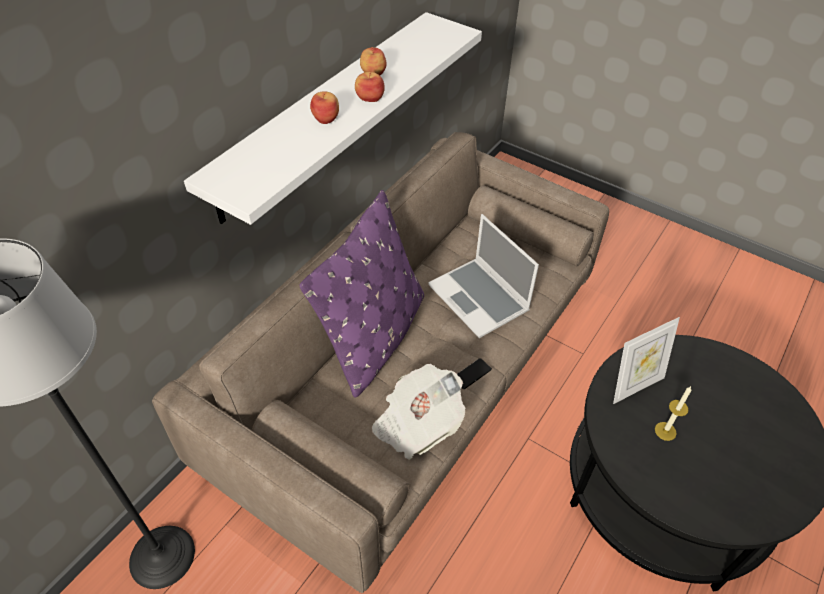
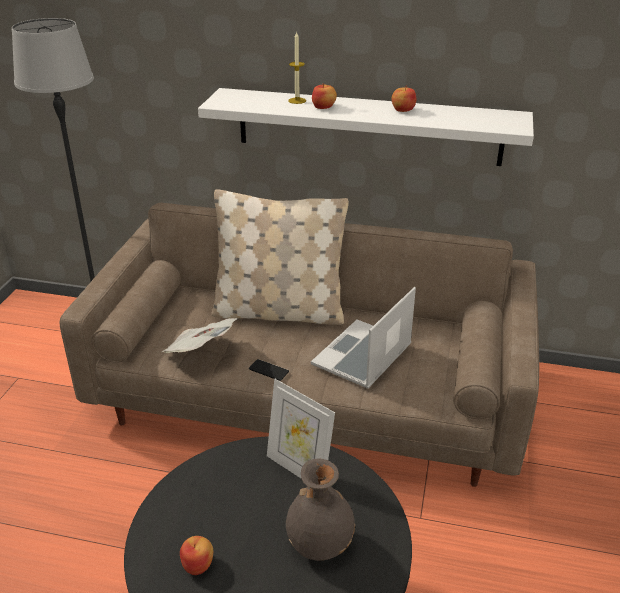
camera: 70 degrees right, 15 degrees down
(370, 98) = (367, 114): apple -> apple (198, 564)
(374, 338) = (279, 311): purple pillow -> beige pillow
(665, 431) = (248, 501): candle -> candle (297, 100)
(717, 396) = (319, 543): none -> grey vase

